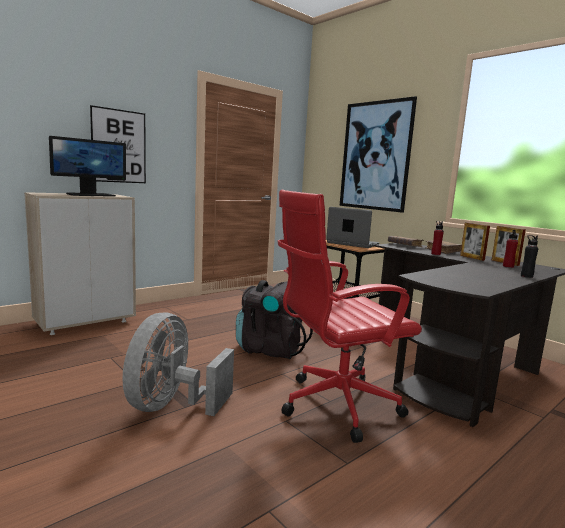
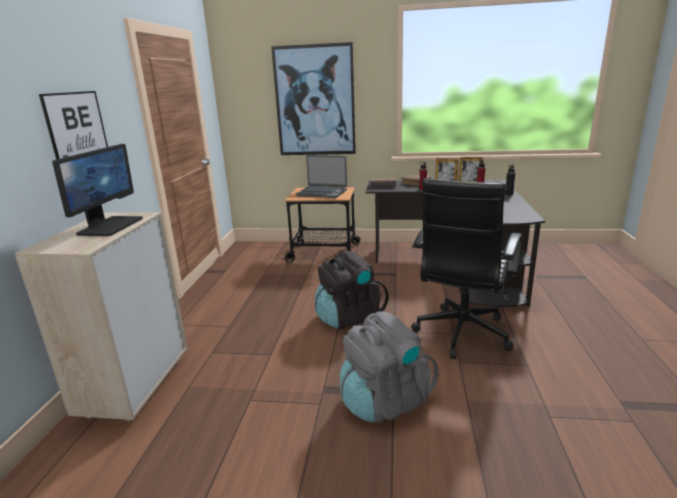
camera: 40 degrees left, 10 degrees up
(172, 406) = (384, 401): grey fan -> grey backpack
(334, 406) = (461, 335): red office chair -> black office chair
(352, 244) = (322, 193): laptop -> laptop turned 150 degrees counterclockwise

